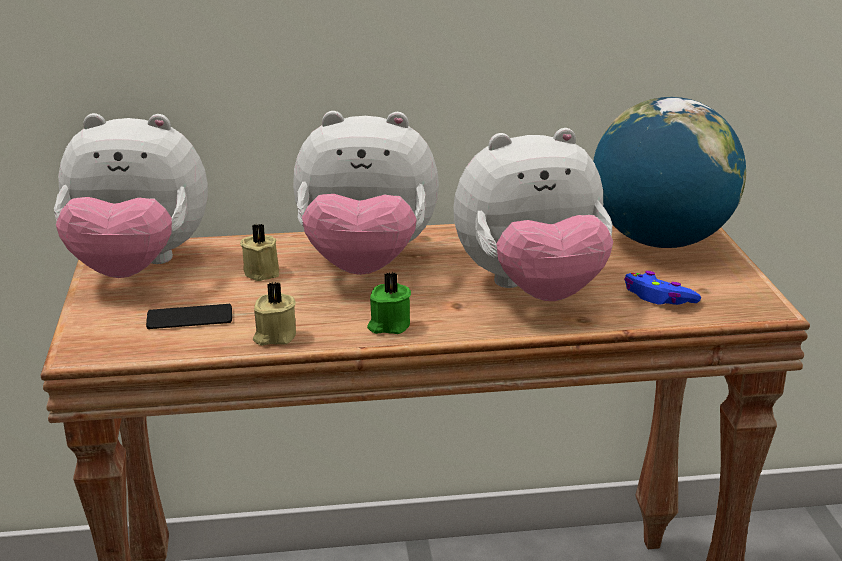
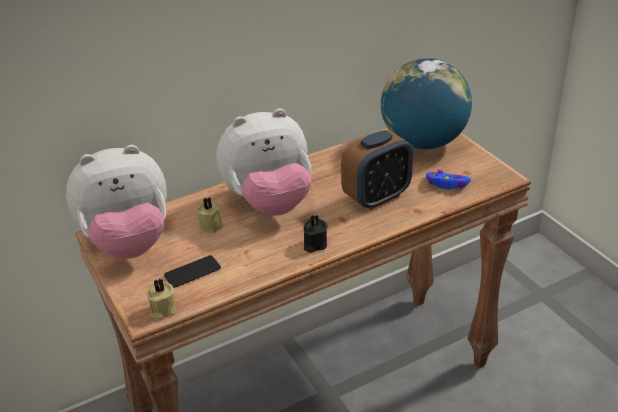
camera: 20 degrees left, 10 degrees up
(274, 336) = (254, 271): beige candle -> beige candle (162, 310)
(388, 325) = (314, 244): green candle -> black candle
(532, 290) = (377, 197): plush toy -> alarm clock

